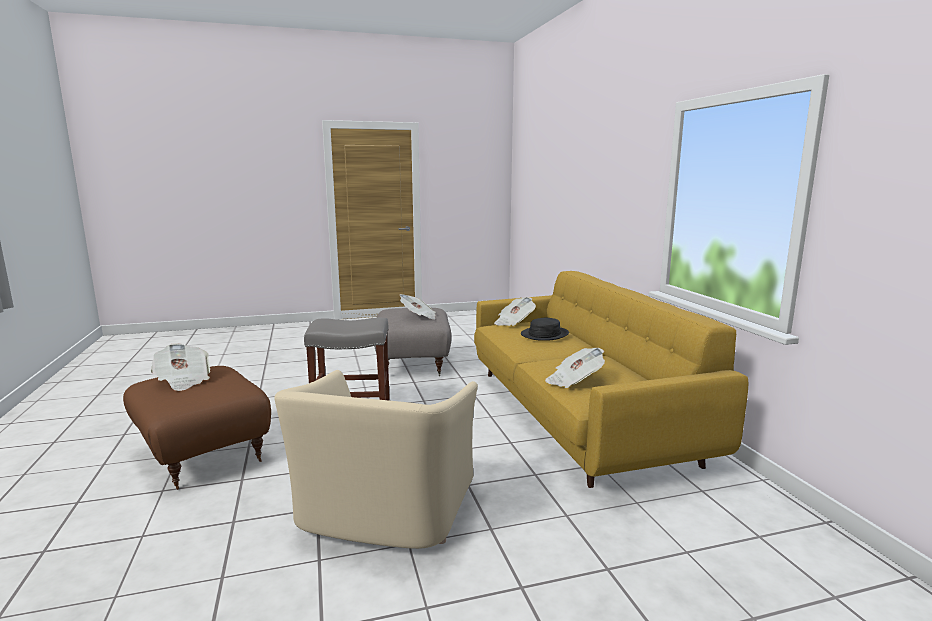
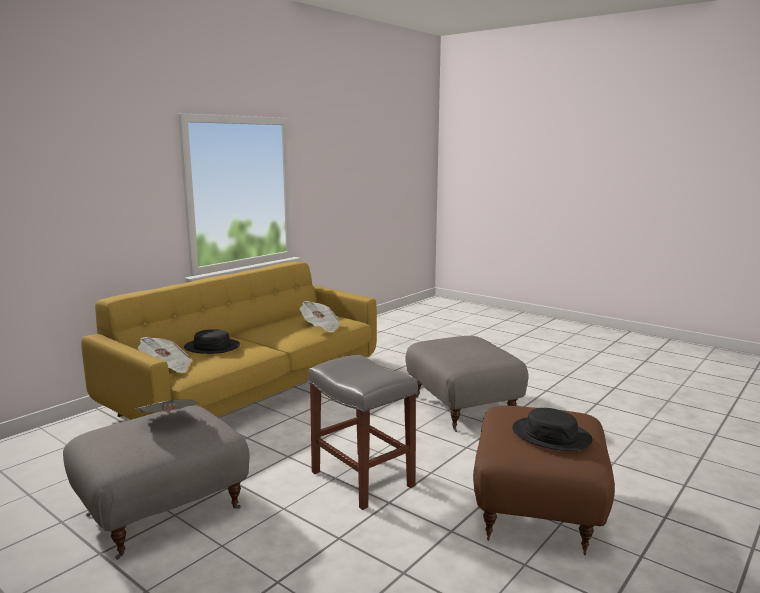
camera: 125 degrees left, 0 degrees up
(183, 381) = (551, 435): newspaper -> black hat
(384, 510) = (464, 408): beige armchair -> grey ottoman

